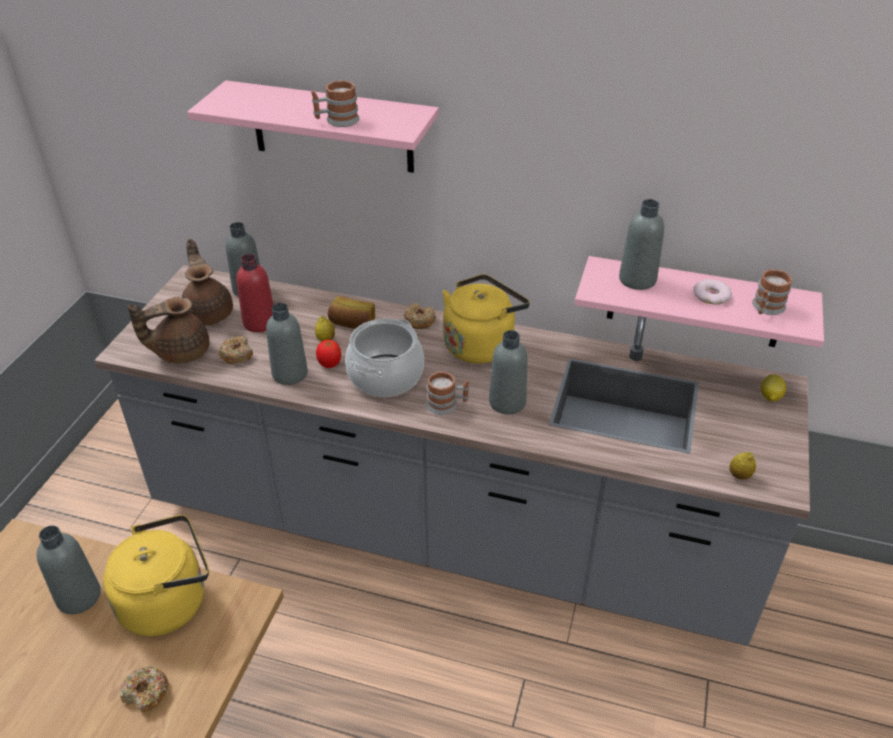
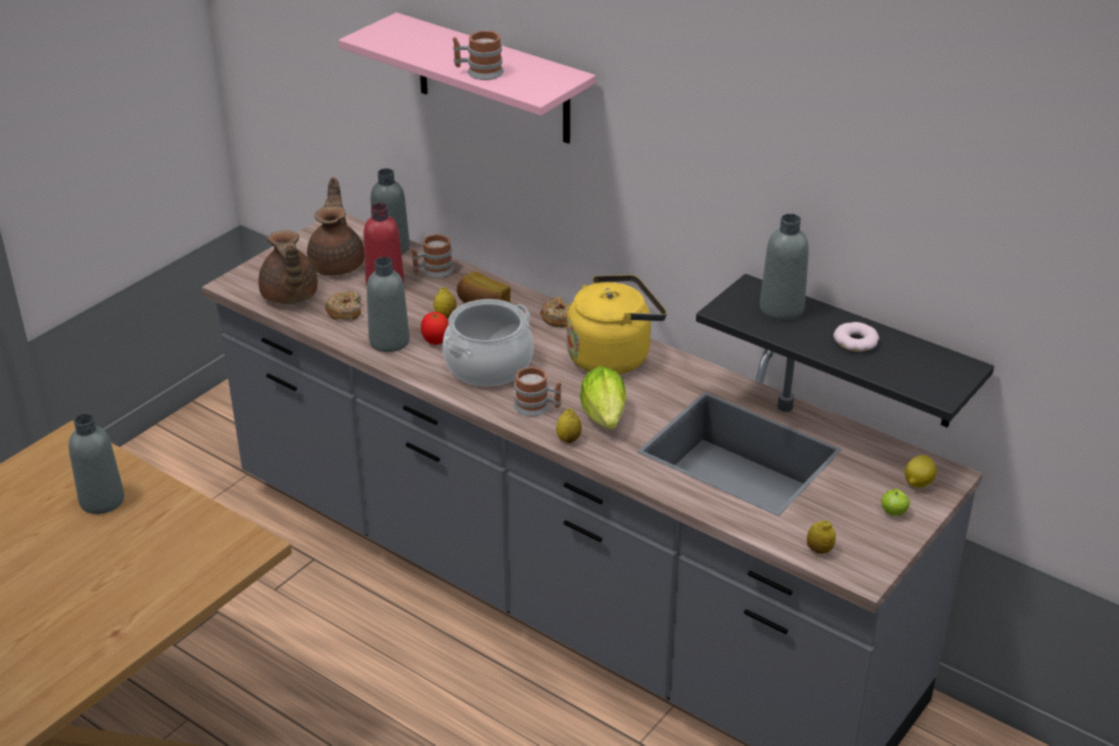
camera: 20 degrees right, 5 degrees down
(146, 693) = (126, 593): donut -> none
(169, 601) = (180, 525): yellow kettle -> none
(180, 352) = (289, 297): brown teapot -> brown teapot turned 105 degrees counterclockwise
(488, 427) = (568, 439): none -> lemon
(507, 402) = (605, 420): grey bottle -> lettuce
(695, 303) = (859, 353): pink shelf -> black shelf
(766, 308) = (910, 367): mug -> mug (432, 271)
(770, 427) = (893, 513): none -> apple

